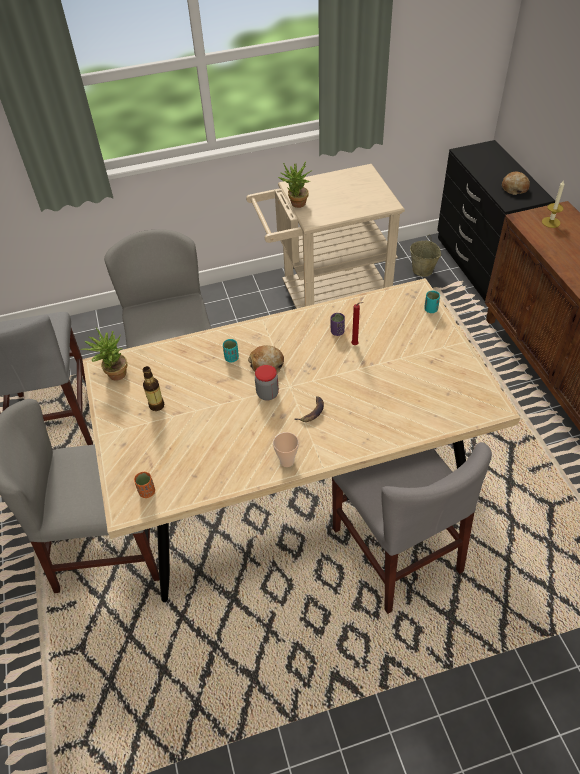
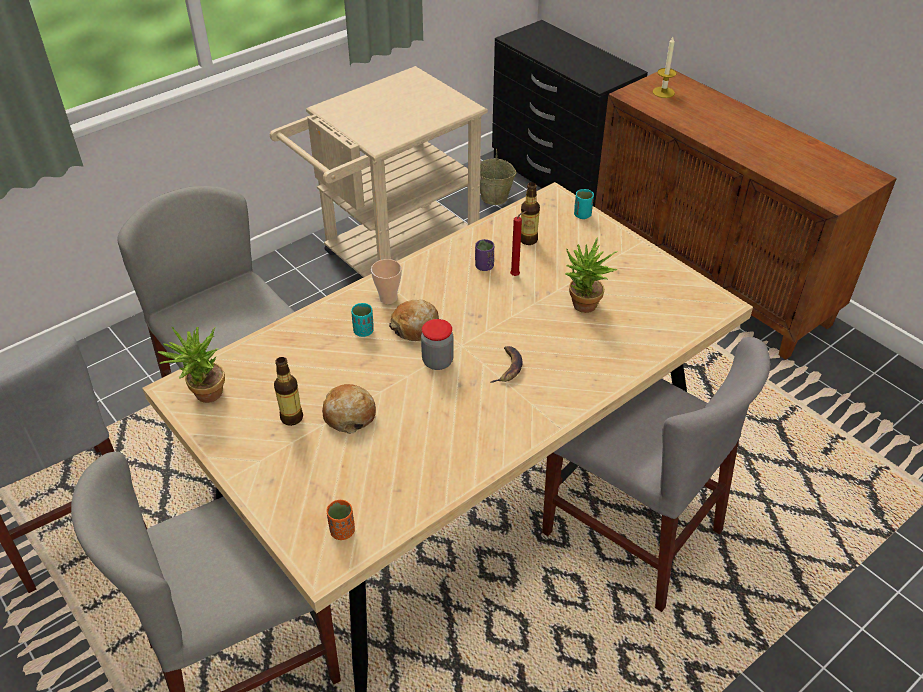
camera: 25 degrees left, 5 degrees down
(287, 461) = (511, 435): cup -> cup (388, 298)
(296, 205) = (347, 129): potted plant -> potted plant (583, 308)
(380, 319) = (528, 240): none -> bottle
(514, 188) = (595, 66): bread -> bread (349, 414)

